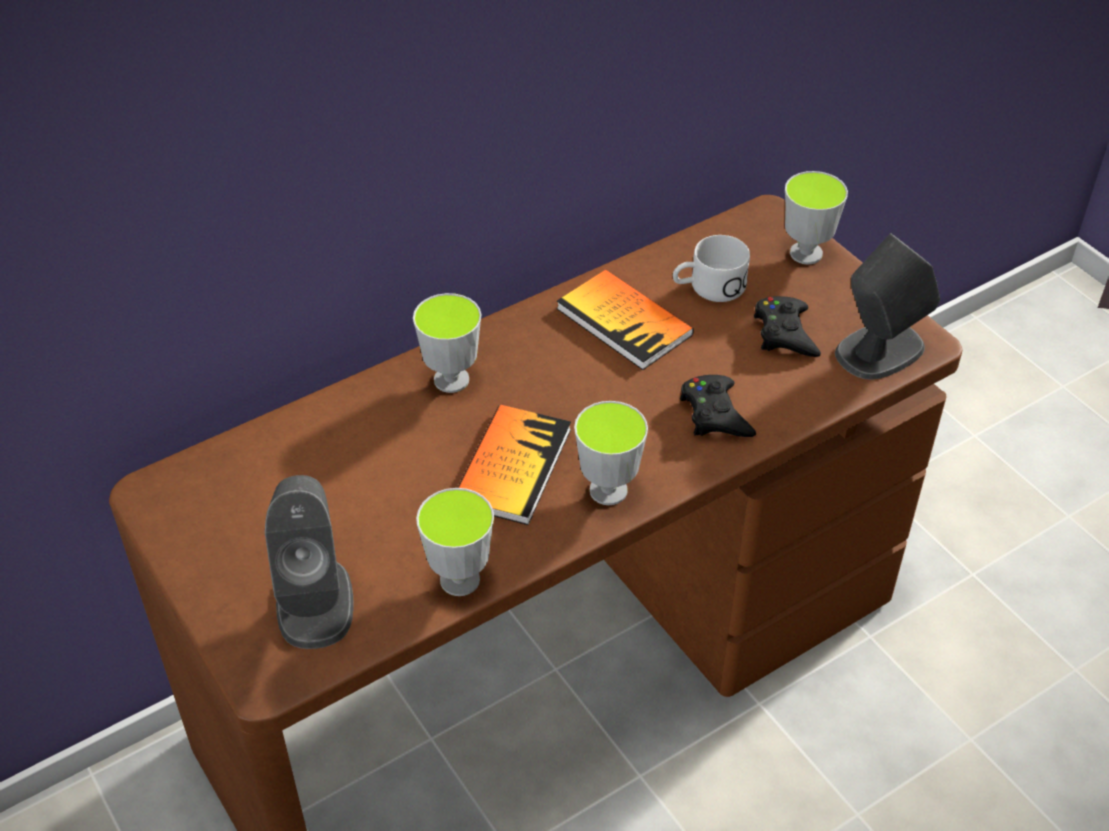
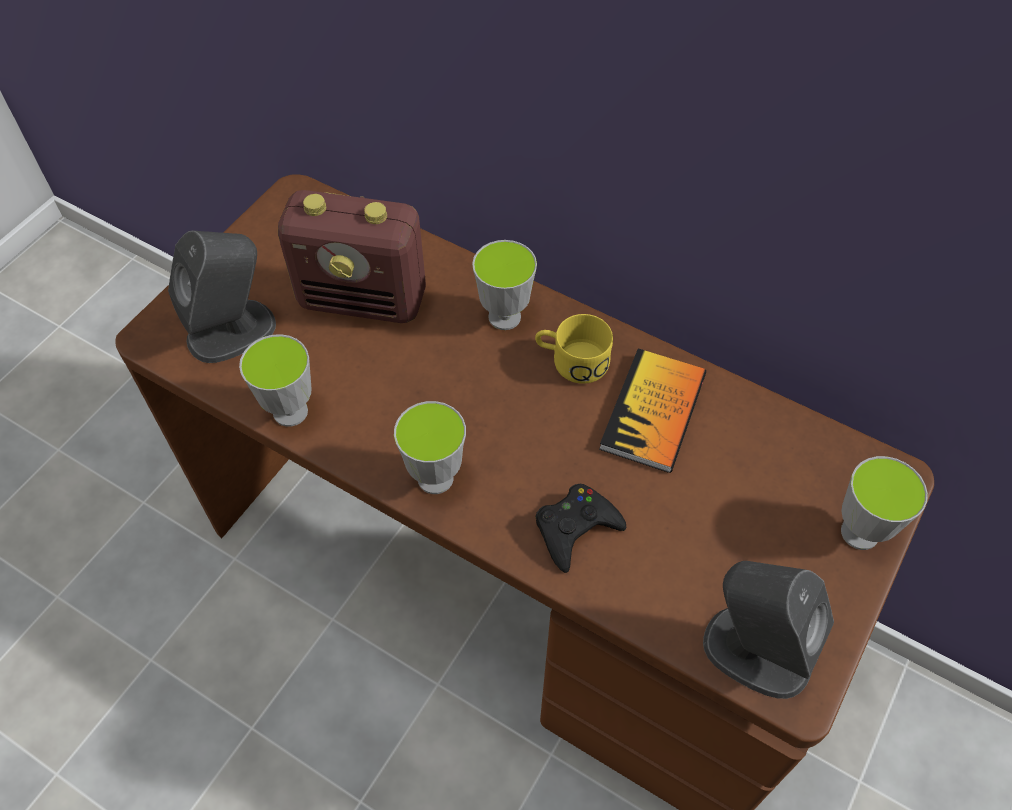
camera: 65 degrees right, 10 degrees up
(351, 477) = (364, 299): none -> radio
(512, 466) = (428, 398): book -> none
(534, 352) = (571, 360): none -> yellow mug
(708, 287) = (746, 462): white mug -> none
(785, 333) = (725, 552): black game controller -> none

